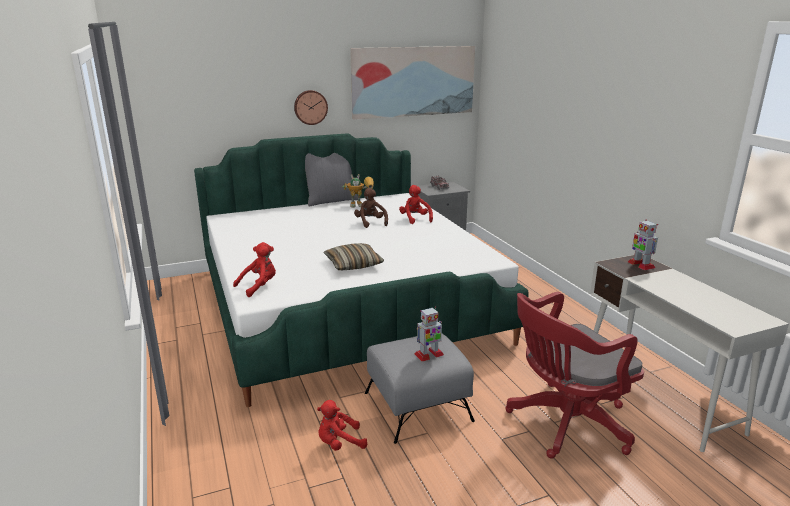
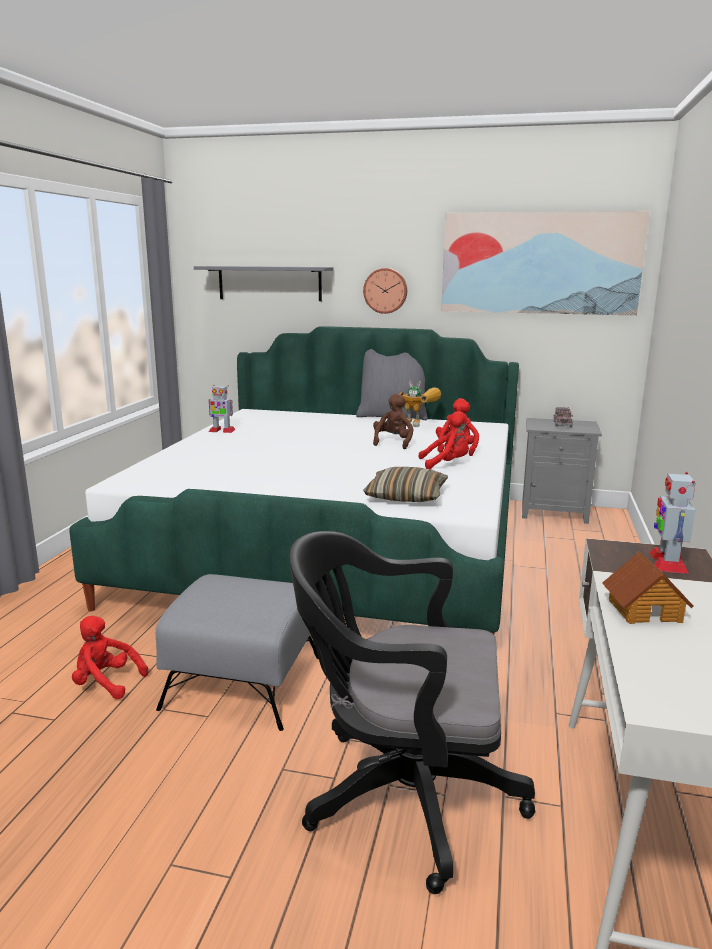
camera: 35 degrees right, 5 degrees down
(213, 108) = (269, 283): none -> grey shelf
(259, 286) = (153, 472): red plush toy -> red plush toy (446, 464)
(353, 264) = (285, 475): pillow -> pillow (406, 496)
(428, 354) = (241, 602): toy robot -> toy robot (221, 430)
(564, 423) = (400, 794): red office chair -> black office chair
(669, 290) = (644, 610): none -> toy house

